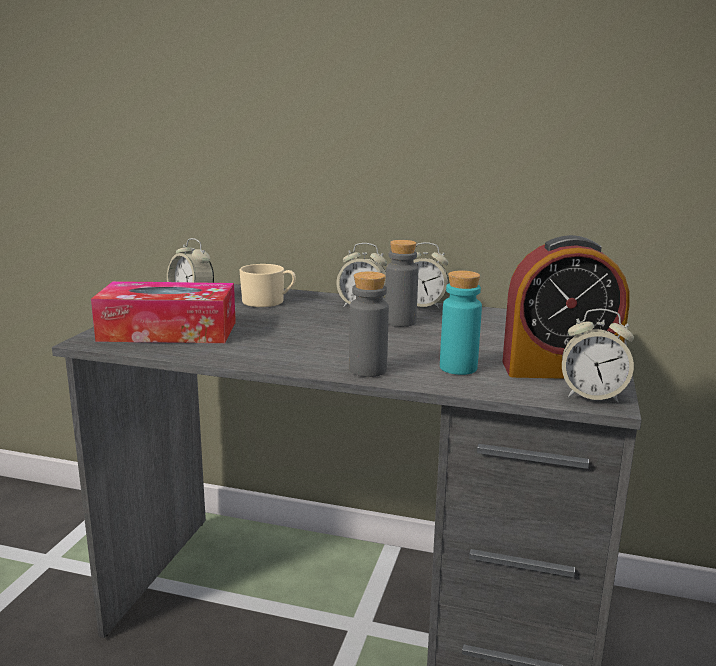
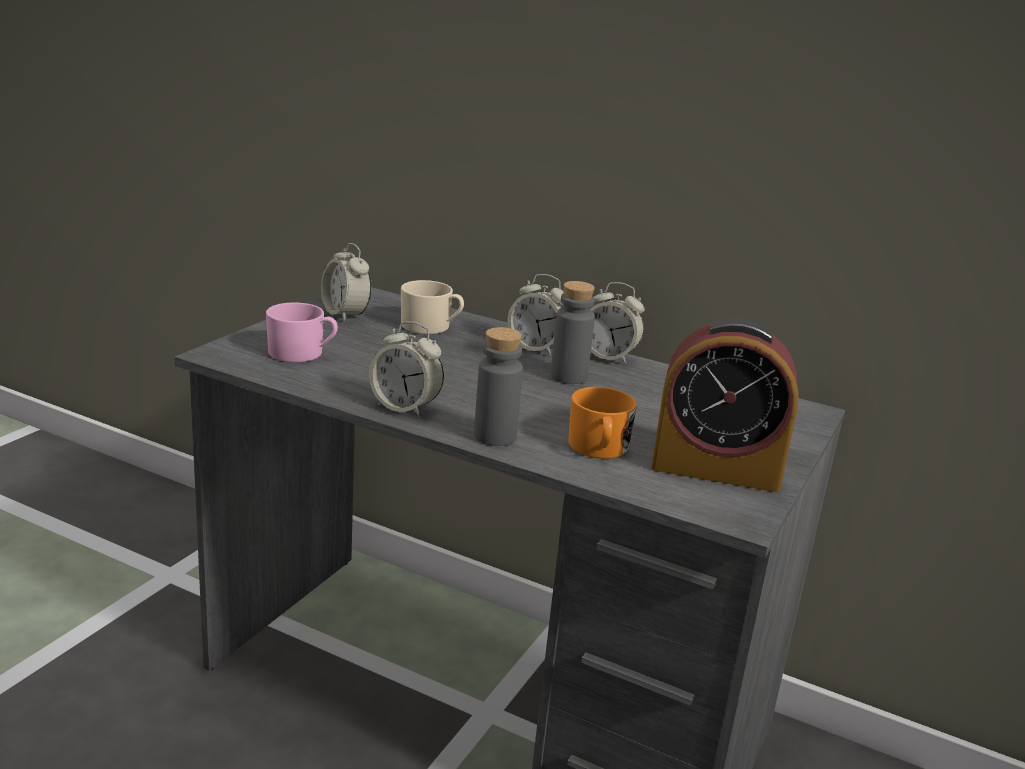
camera: 10 degrees right, 5 degrees up
(168, 331) = (302, 353): tissue box -> pink mug
(458, 368) = (599, 449): turquoise bottle -> orange mug
(592, 395) = (730, 508): alarm clock -> alarm clock (405, 407)

